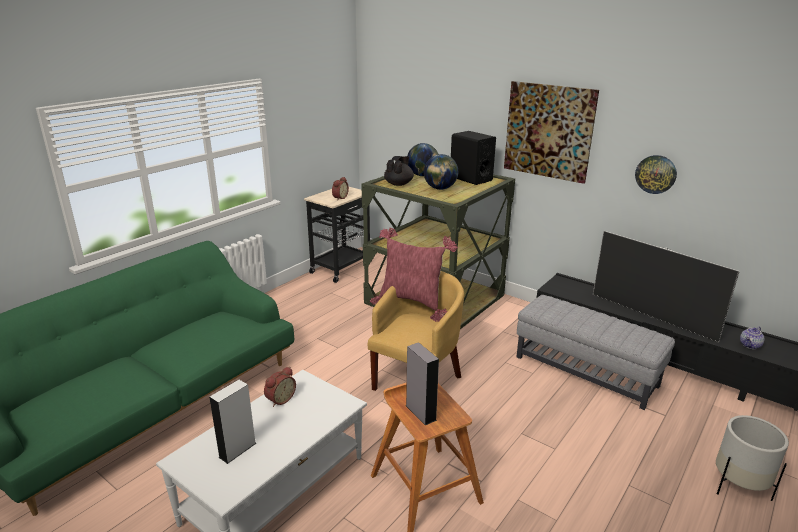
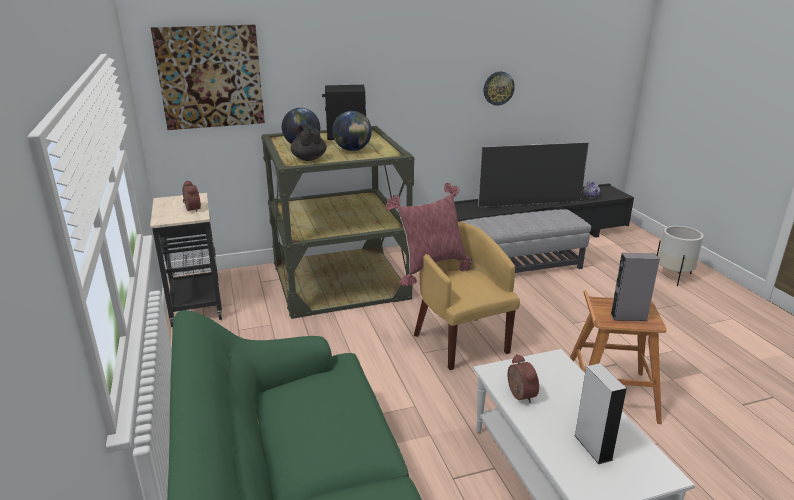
camera: 55 degrees left, 0 degrees up
(548, 131) = (403, 70): picture -> picture (210, 77)

